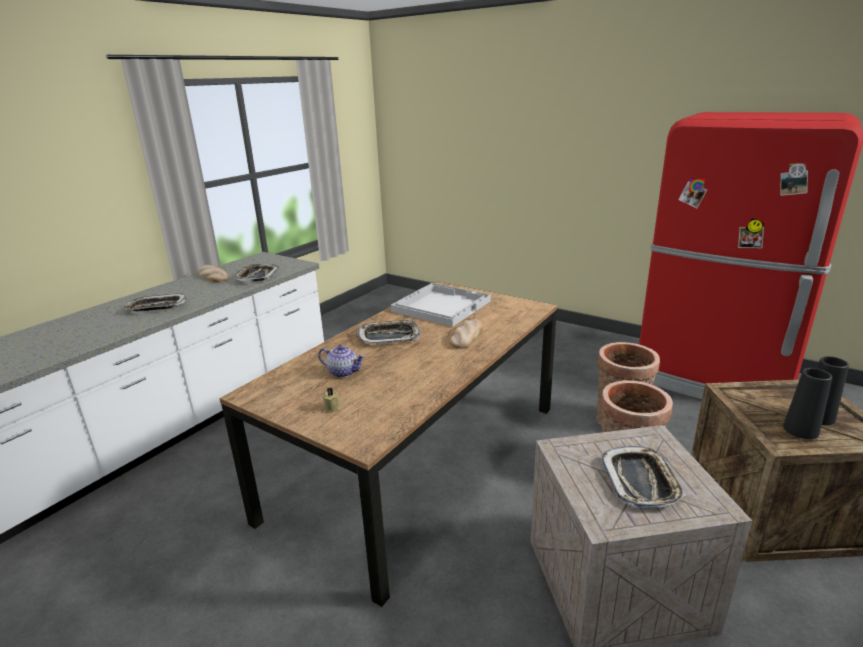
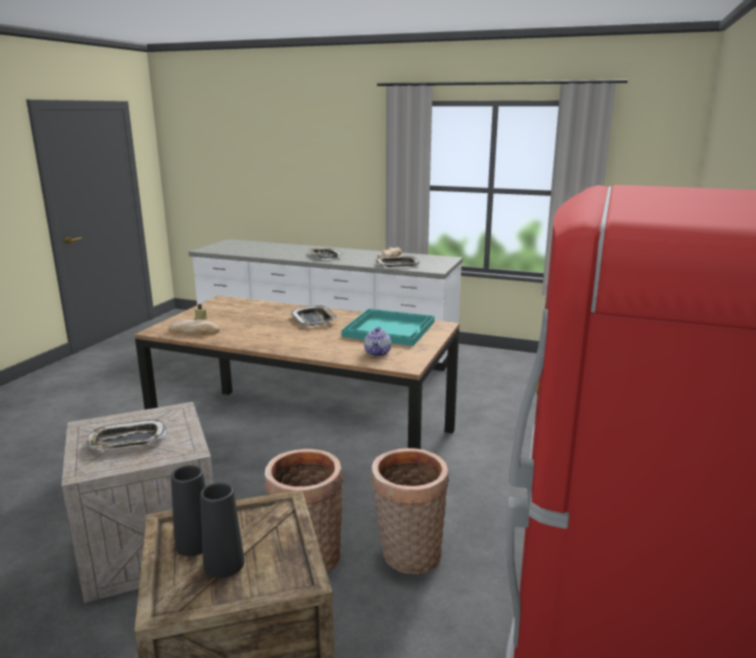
camera: 75 degrees right, 5 degrees down
(343, 372) = (250, 315): teapot -> teapot (378, 353)
(441, 305) = (390, 329): white tray -> turquoise tray
(467, 336) = (320, 343): bread -> bread (194, 331)

